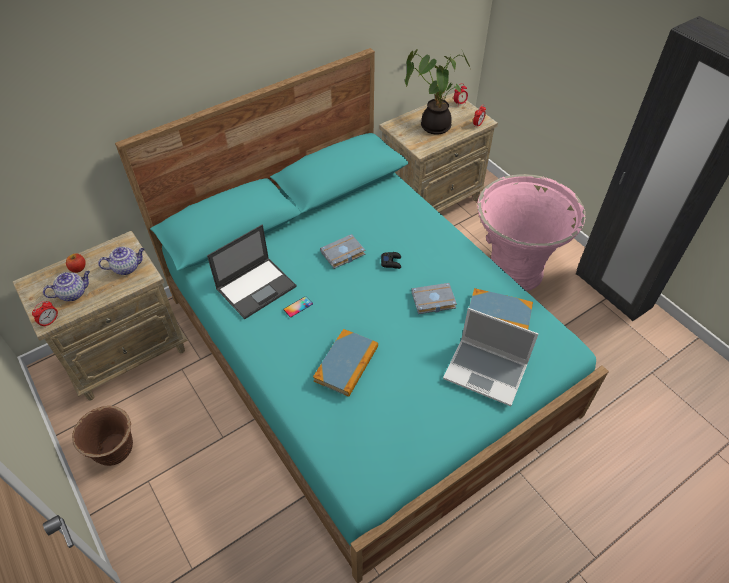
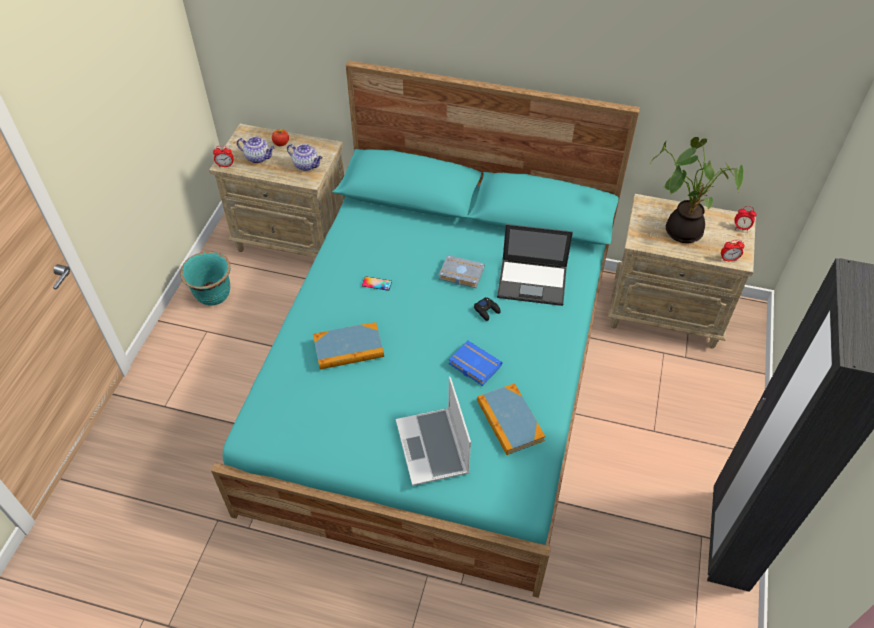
camera: 50 degrees right, 0 degrees up
(115, 450) = (213, 295): brown planter -> turquoise planter
(257, 287) = (371, 247): laptop -> laptop (533, 282)
(432, 301) = (473, 365): grey book -> blue book
(513, 270) = (655, 434): pink planter -> none

